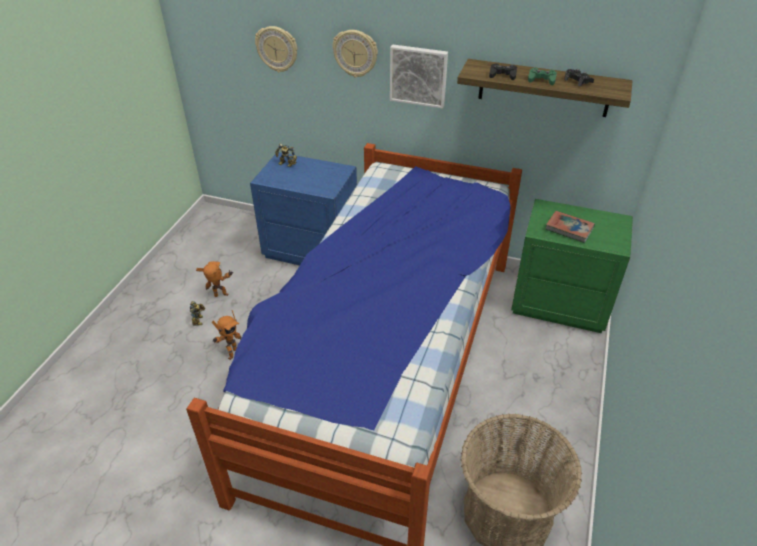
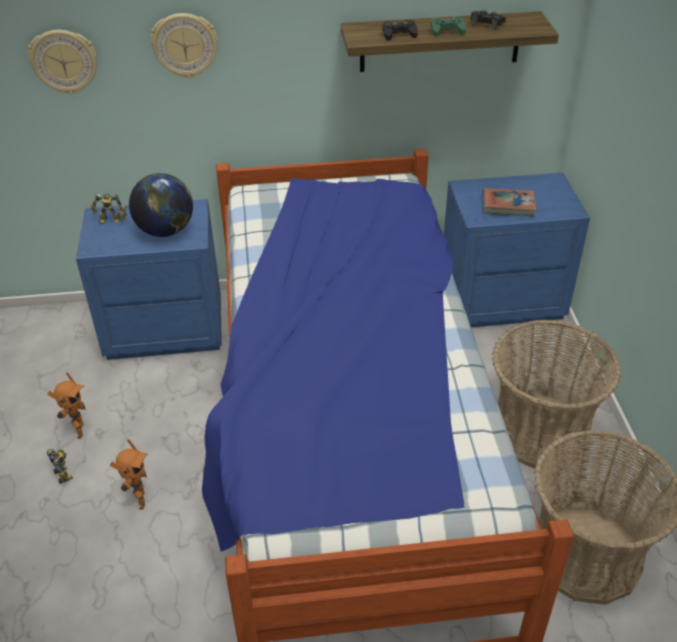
camera: 25 degrees left, 0 degrees up
(221, 297) = (77, 431): toy robot -> toy robot turned 120 degrees clockwise
(315, 180) = (166, 231): none -> globe
(418, 75) = (277, 57): picture -> none
(529, 410) = (540, 431): none -> basket
(560, 303) = (501, 299): green nightstand -> blue nightstand

